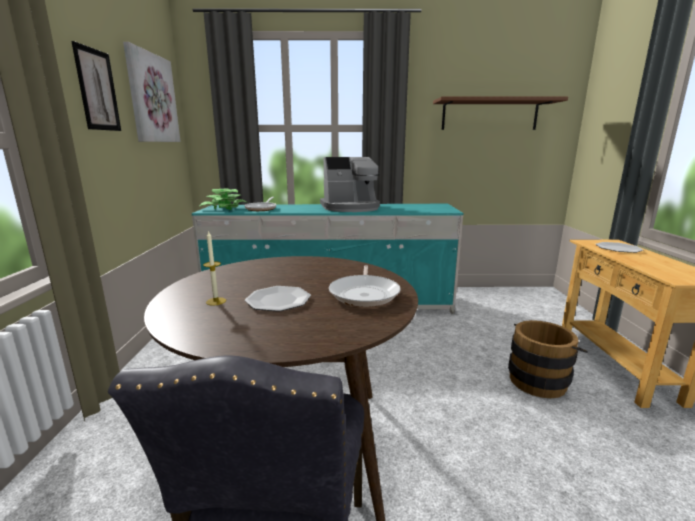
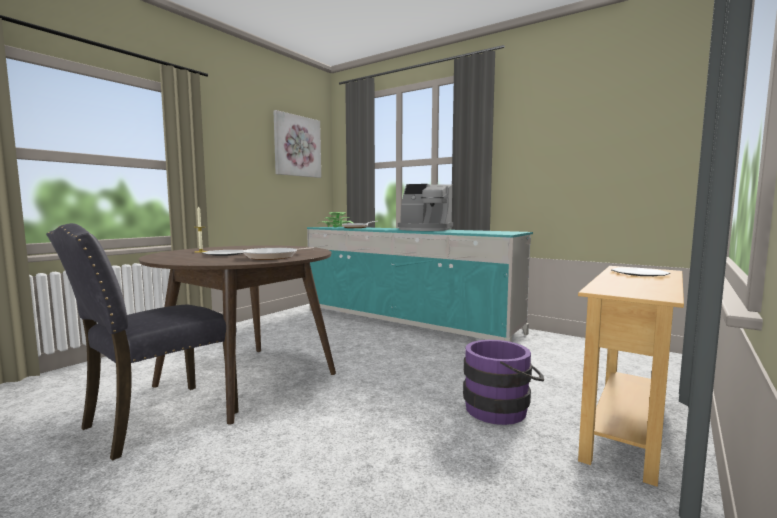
camera: 35 degrees right, 10 degrees down
(97, 90) = (243, 140): picture -> none
(489, 115) = (589, 136): brown shelf -> none
(540, 379) = (502, 409): brown bucket -> purple bucket

